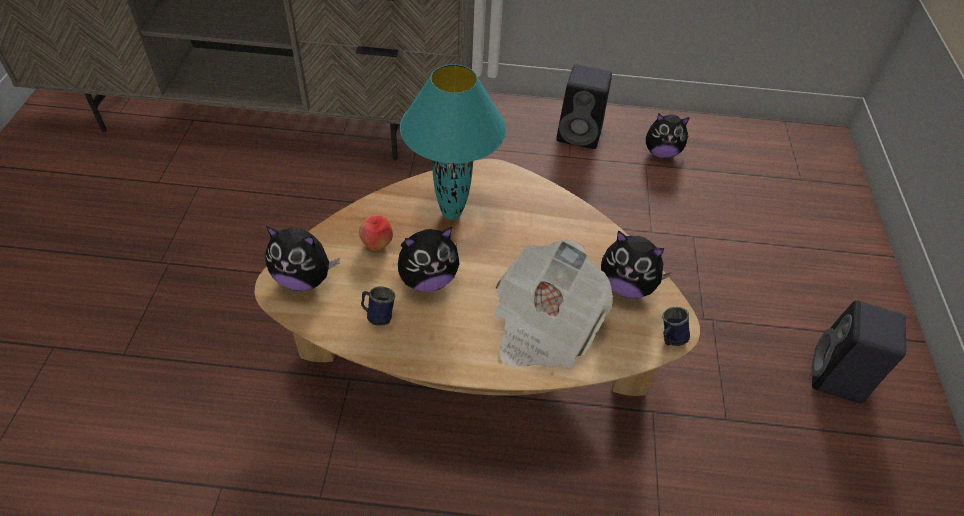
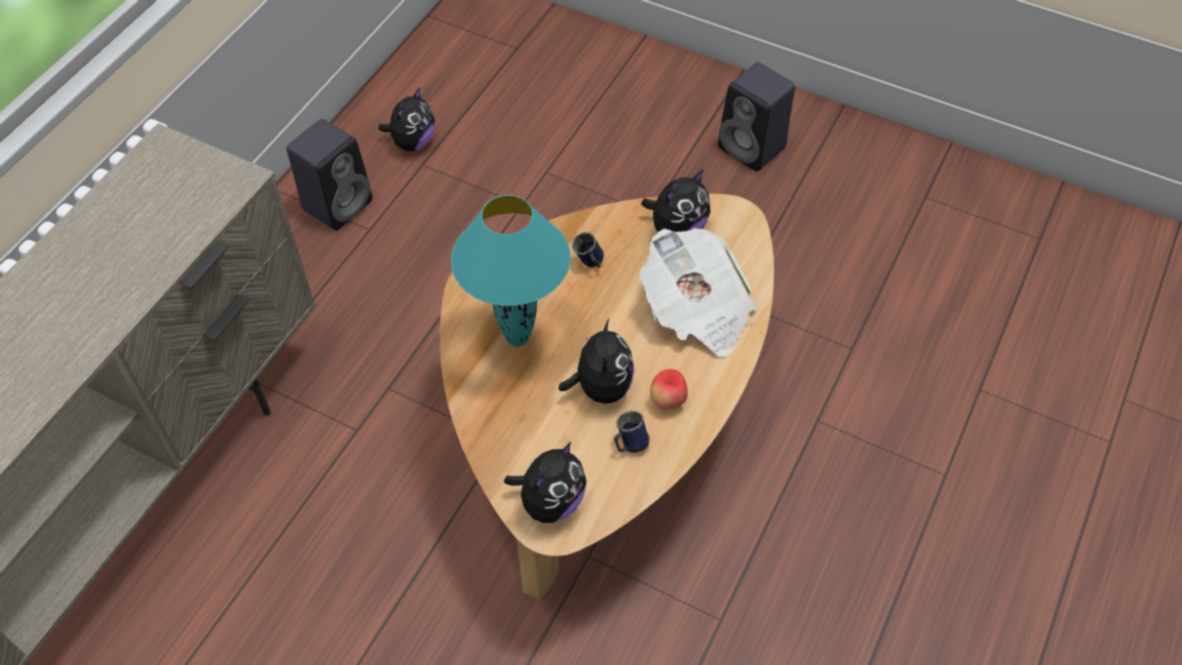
camera: 65 degrees left, 5 degrees up
(377, 245) = (532, 420): apple -> apple (668, 401)
(669, 339) = (747, 224): blue mug -> blue mug (590, 264)

